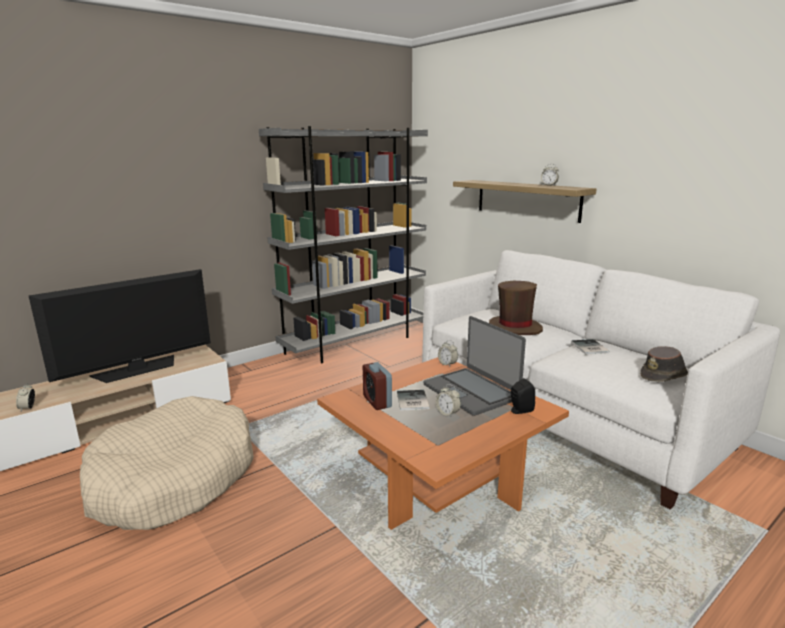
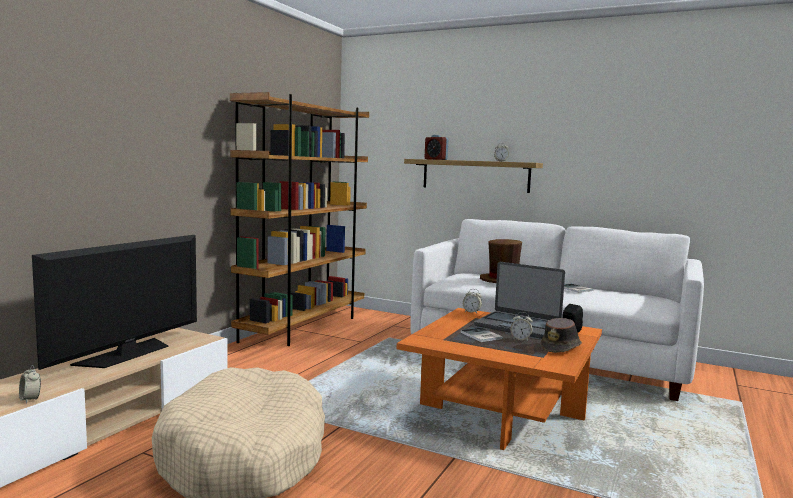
camera: 25 degrees left, 10 degrees down
(355, 343) = (304, 327): grey bookcase -> brown bookcase
(377, 401) = (453, 339): alarm clock -> alarm clock (435, 159)
(664, 376) = (647, 299): brown hat -> brown hat (561, 348)

